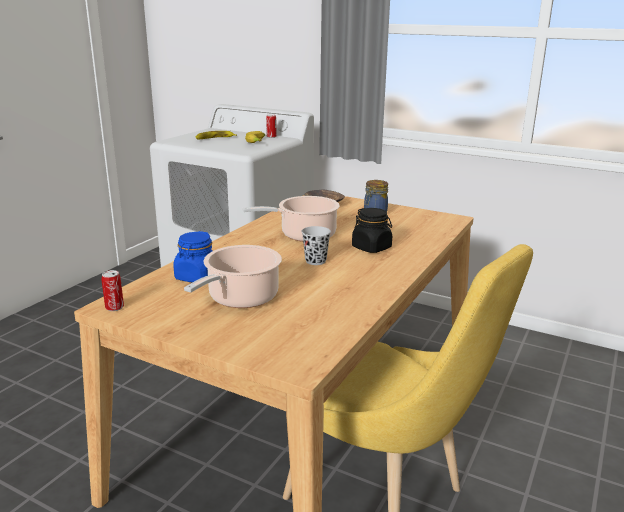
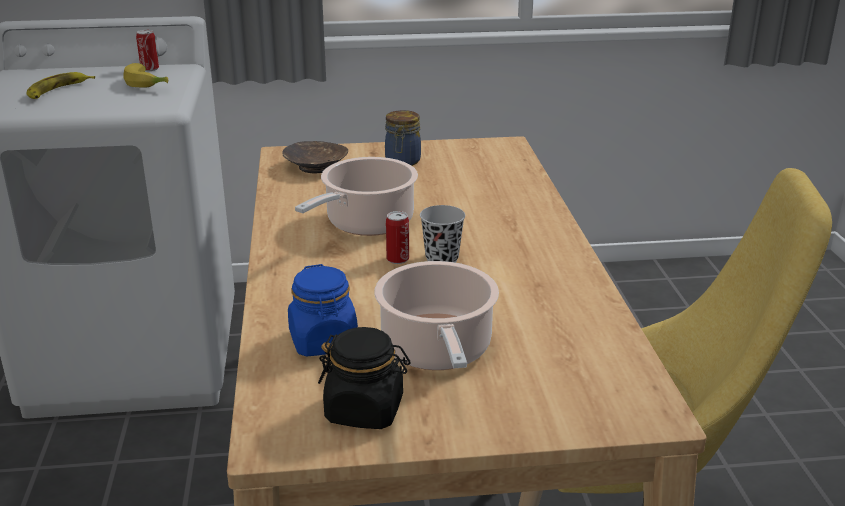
camera: 35 degrees left, 5 degrees up
(114, 307) = (284, 439): can -> can (397, 259)
(371, 248) = (478, 216): black jar -> black jar (365, 410)

